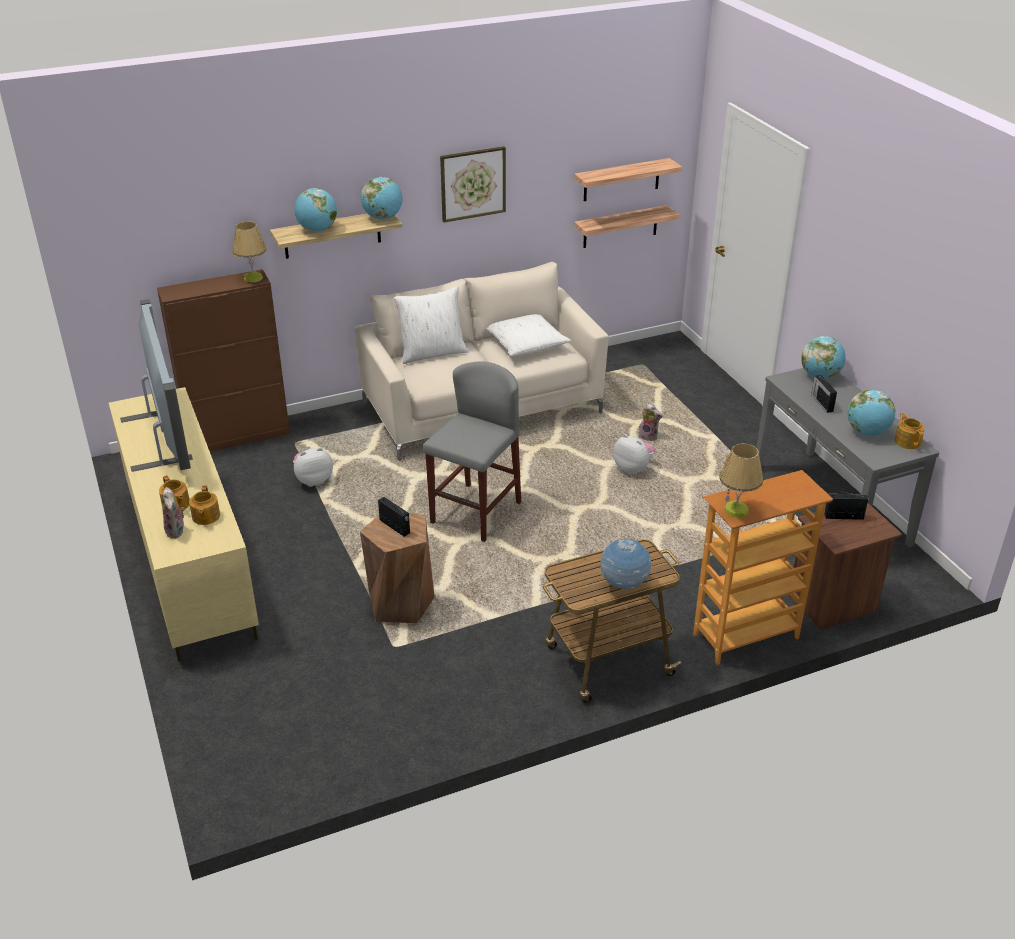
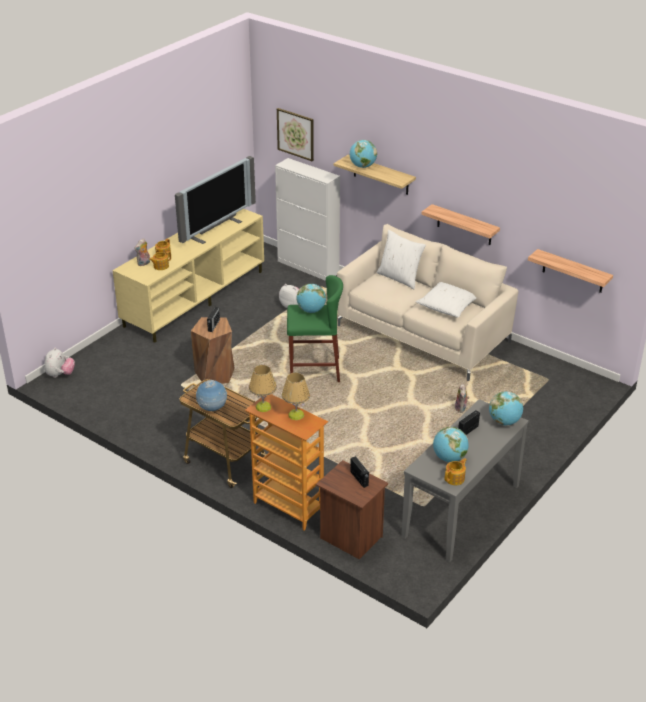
camera: 60 degrees right, 0 degrees up
(238, 436) = (308, 267): brown cabinet -> white cabinet
(253, 278) = (326, 177): table lamp -> table lamp (296, 415)
(383, 218) = (401, 178): globe -> globe (311, 310)
(473, 183) = (469, 186): picture -> picture (295, 134)
(475, 513) = (314, 370): grey stool -> green stool
(621, 180) = (577, 237): shelf -> shelf (464, 225)
(633, 468) = (418, 413): plush toy -> plush toy (60, 375)

